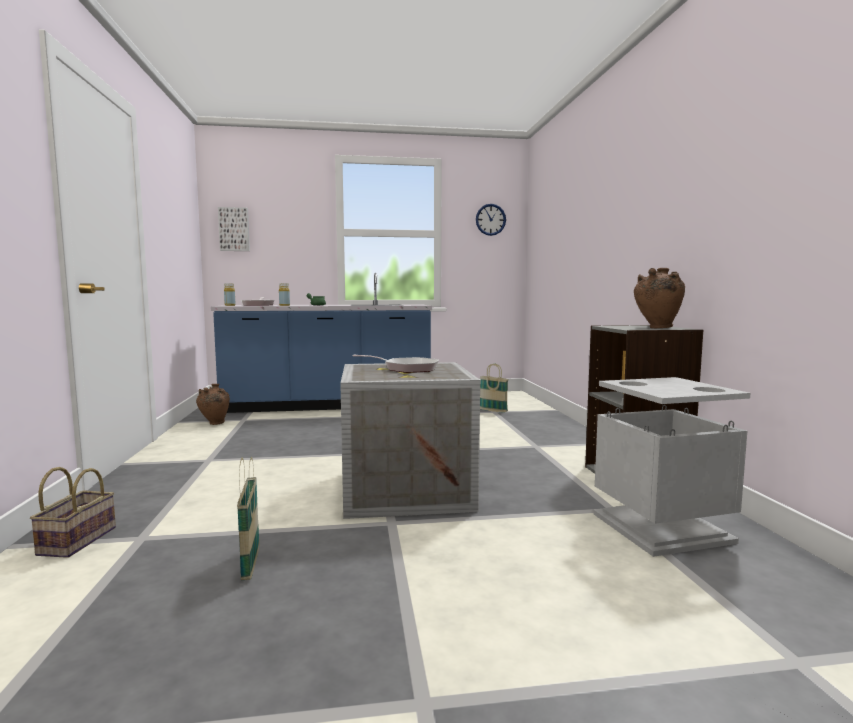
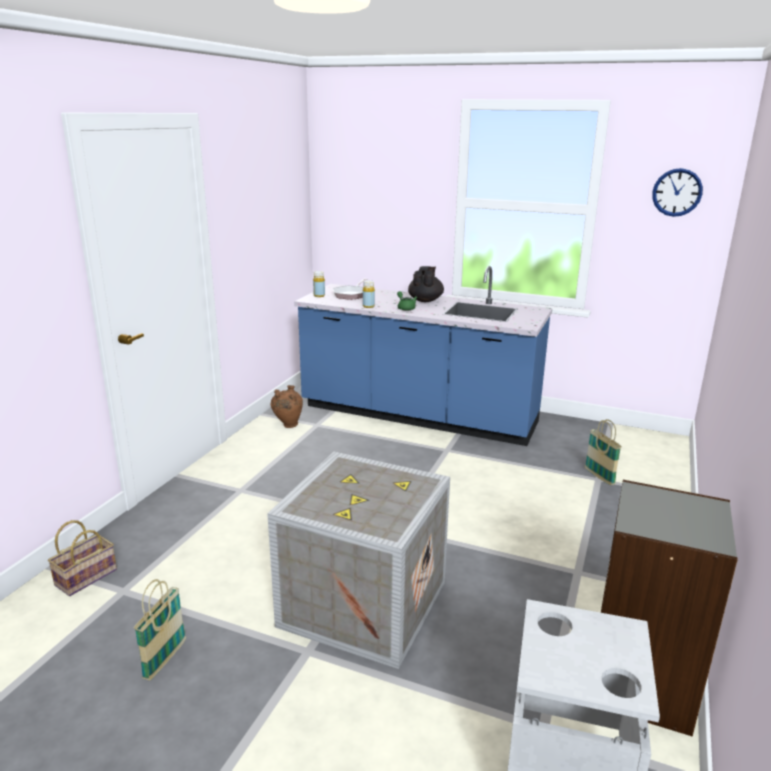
camera: 30 degrees right, 15 degrees up
(234, 229) = (343, 194): picture -> none
(325, 304) = (425, 300): none -> black teapot
(407, 369) = (370, 488): frying pan -> none
(657, 328) = (683, 528): brown vase -> none

